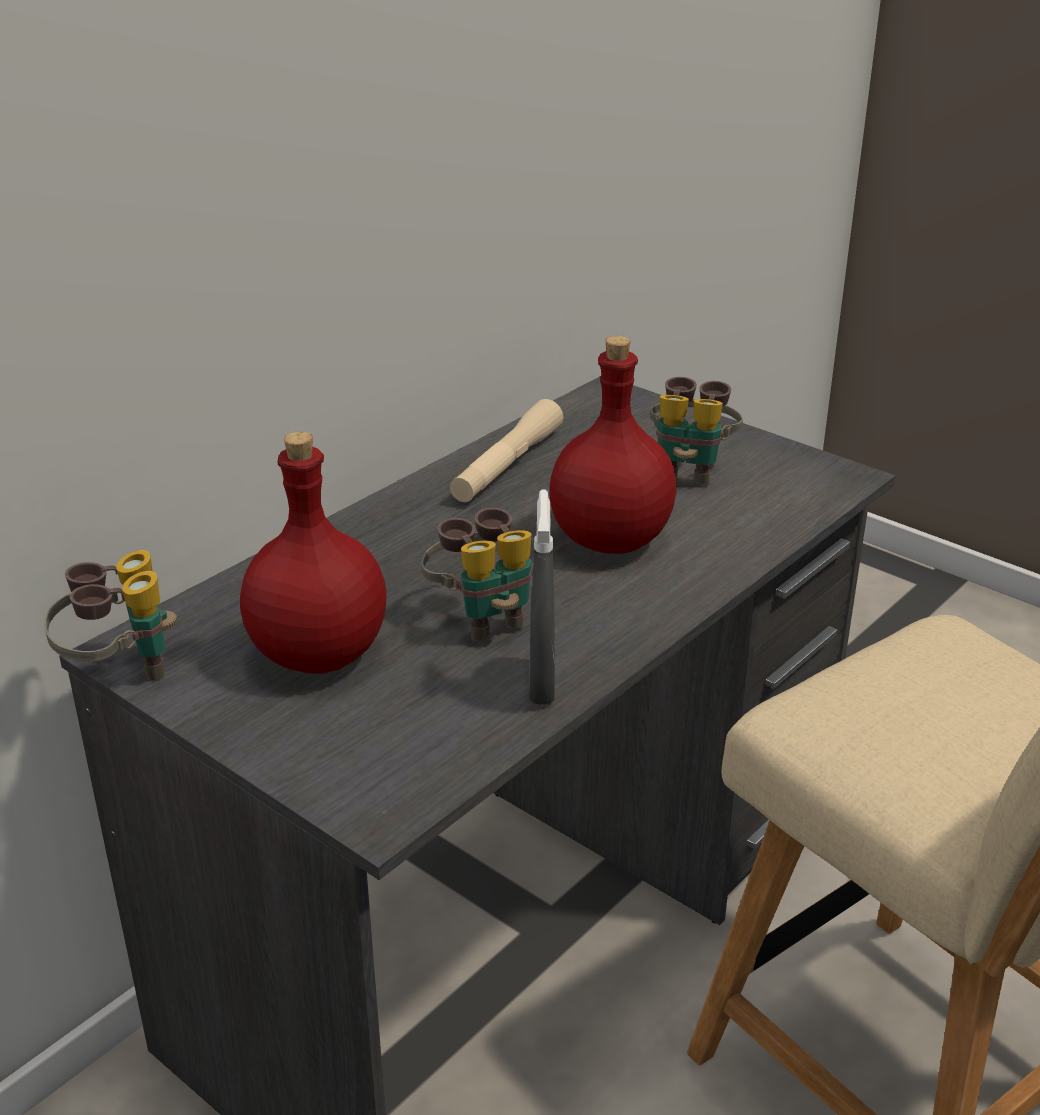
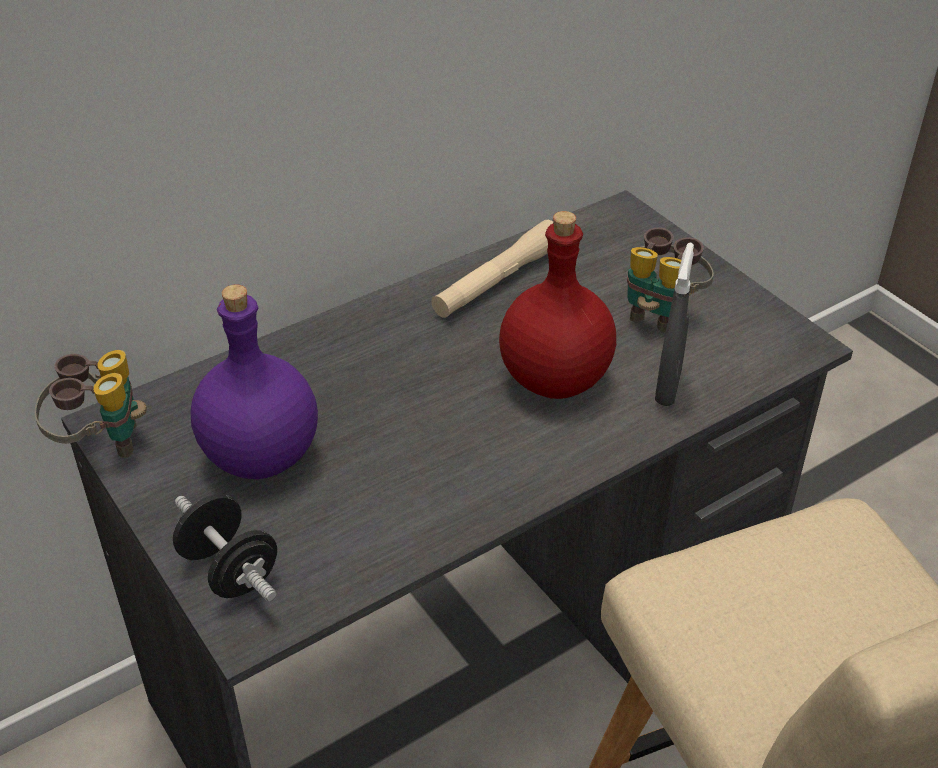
camera: 15 degrees right, 10 degrees up
(316, 655) = (259, 457): red bottle -> purple bottle
(333, 764) = (230, 570): none -> black dumbbell
(483, 617) = (410, 443): binoculars -> none
(541, 684) = (431, 523): grey spray bottle -> grey spray bottle (667, 388)

